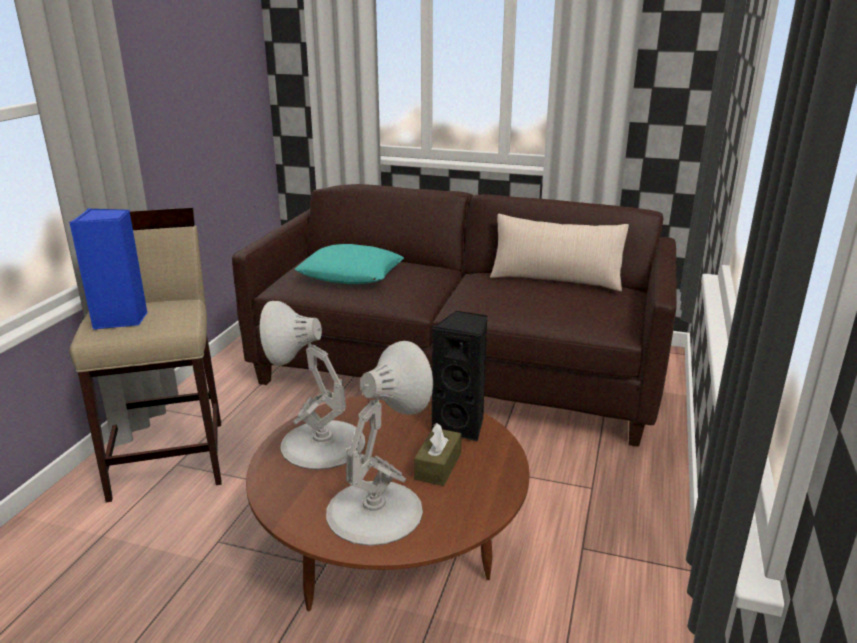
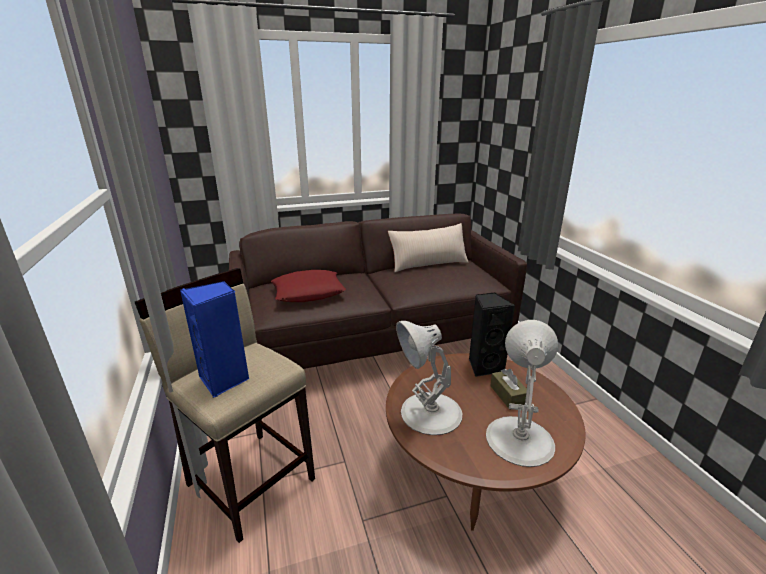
camera: 35 degrees left, 0 degrees up
(351, 274) = (308, 292): turquoise pillow -> red pillow

